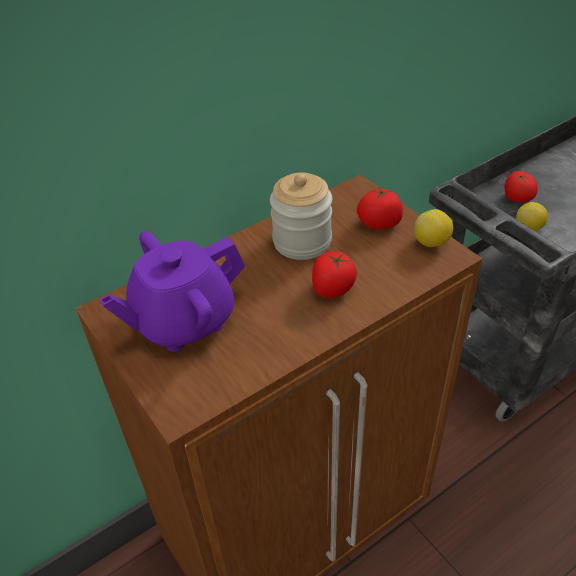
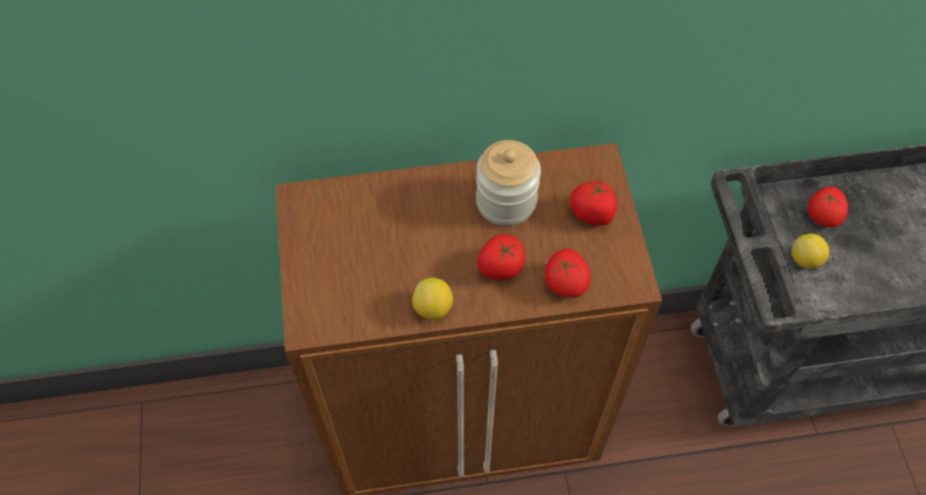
camera: 25 degrees right, 15 degrees up
(183, 321) = (355, 241): purple teapot -> none
(396, 277) = (565, 283): none -> tomato
(431, 243) = (626, 260): lemon -> lemon (433, 308)

